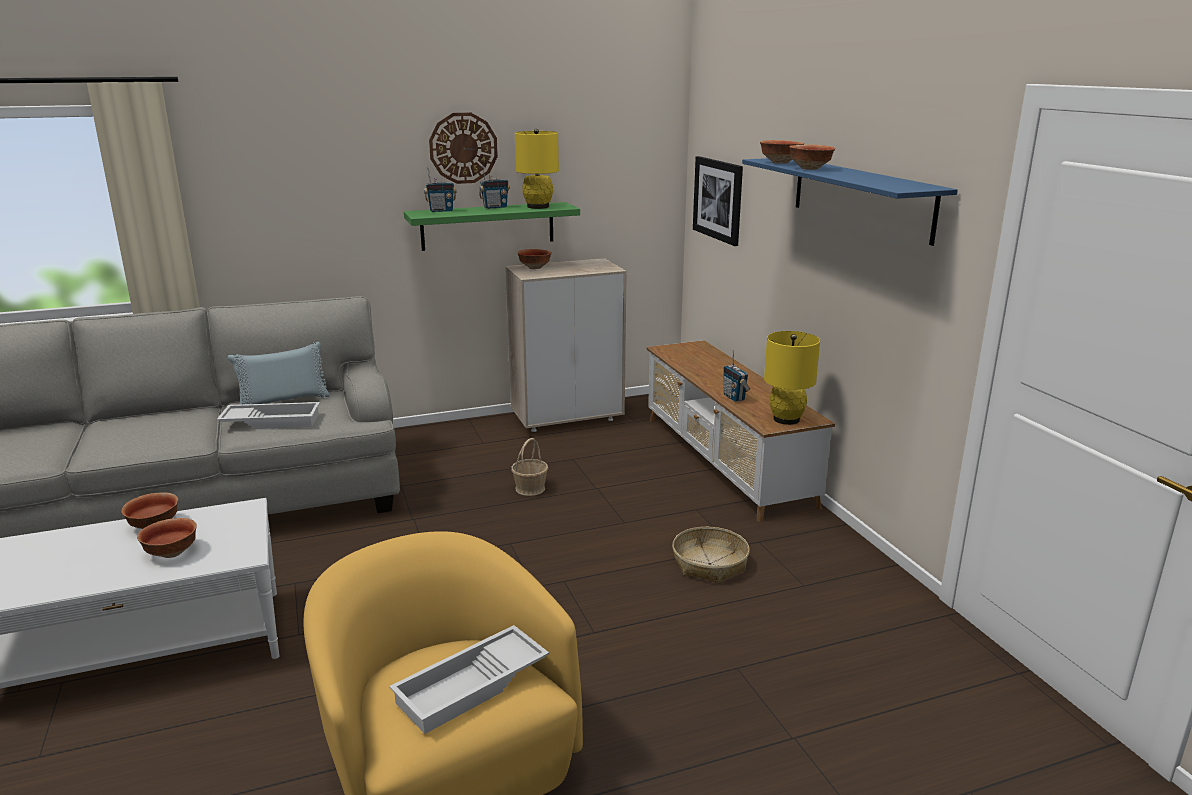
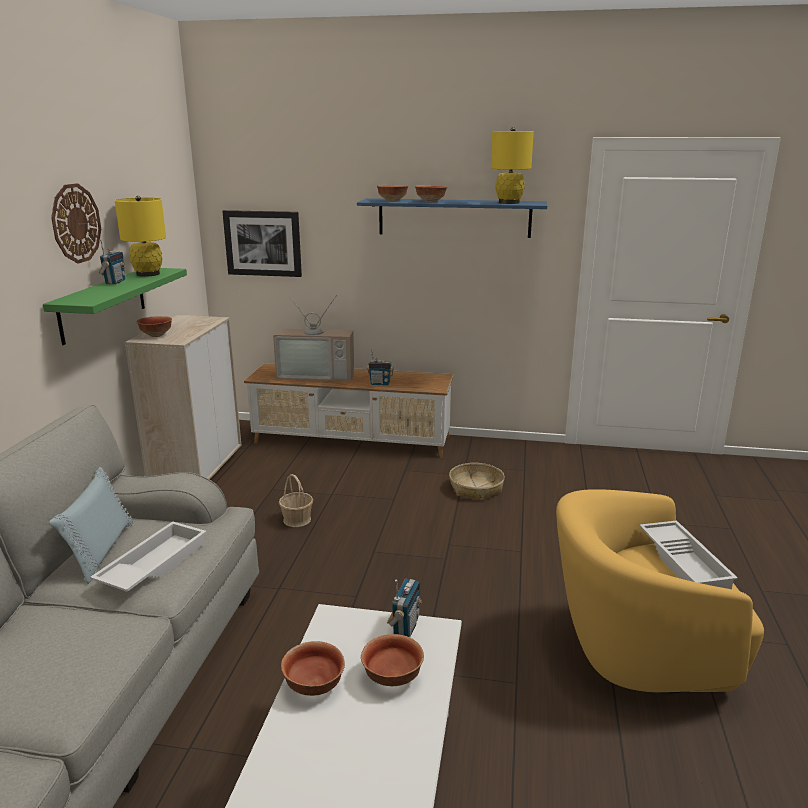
camera: 60 degrees left, 0 degrees up
(441, 211) = (83, 295): radio -> radio (405, 627)
(712, 366) = (317, 374): none -> television
(786, 419) = (433, 382): yellow table lamp -> yellow table lamp (509, 202)

